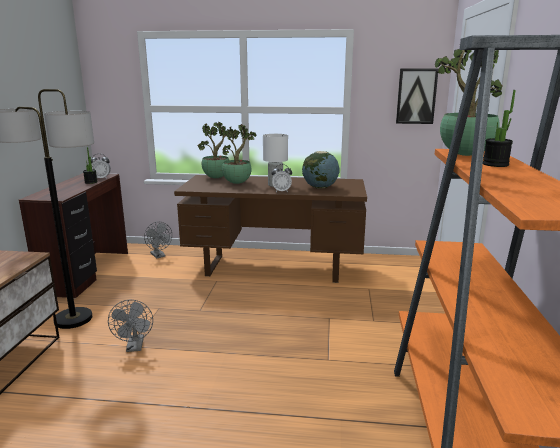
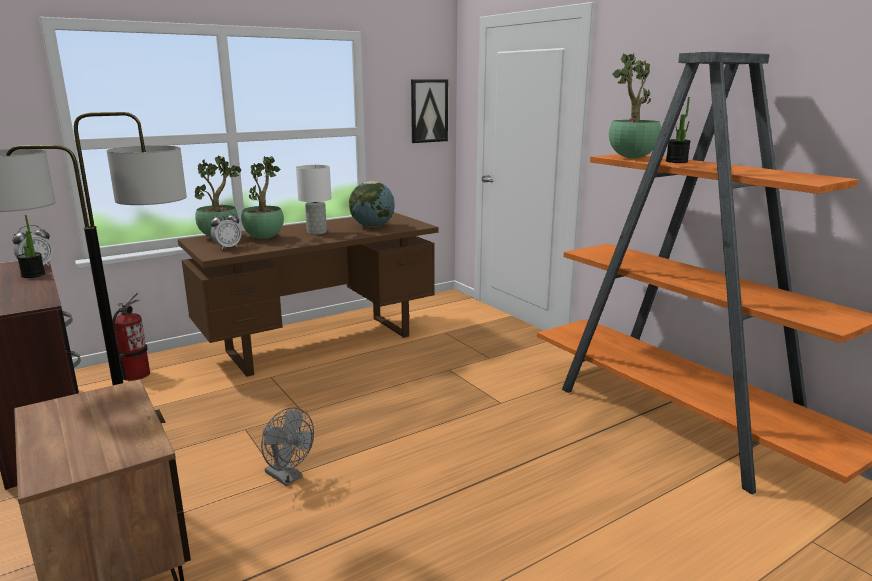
camera: 40 degrees left, 0 degrees up
(159, 256) = (135, 375): grey fan -> fire extinguisher
(281, 191) = (341, 237): alarm clock -> alarm clock (227, 247)

